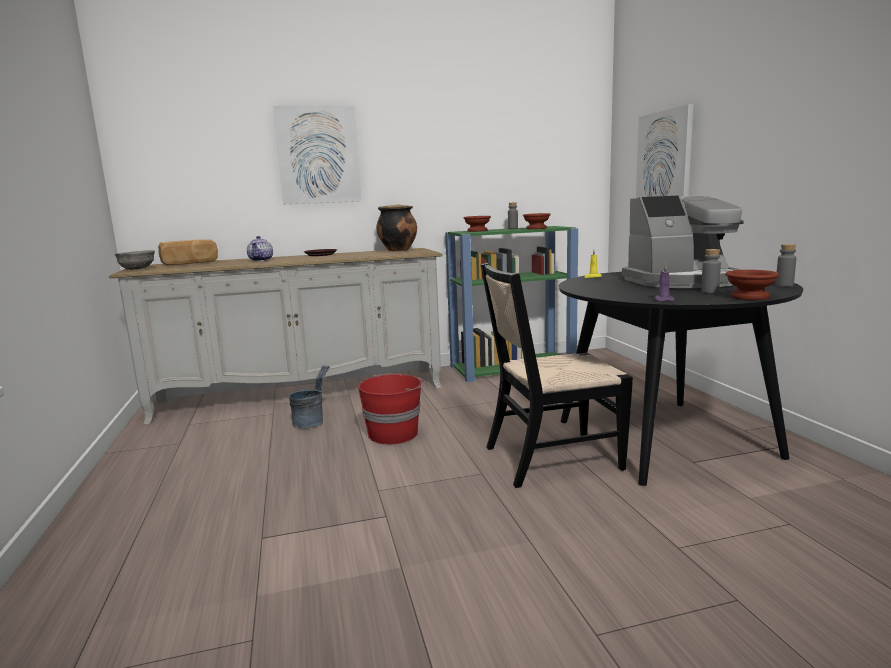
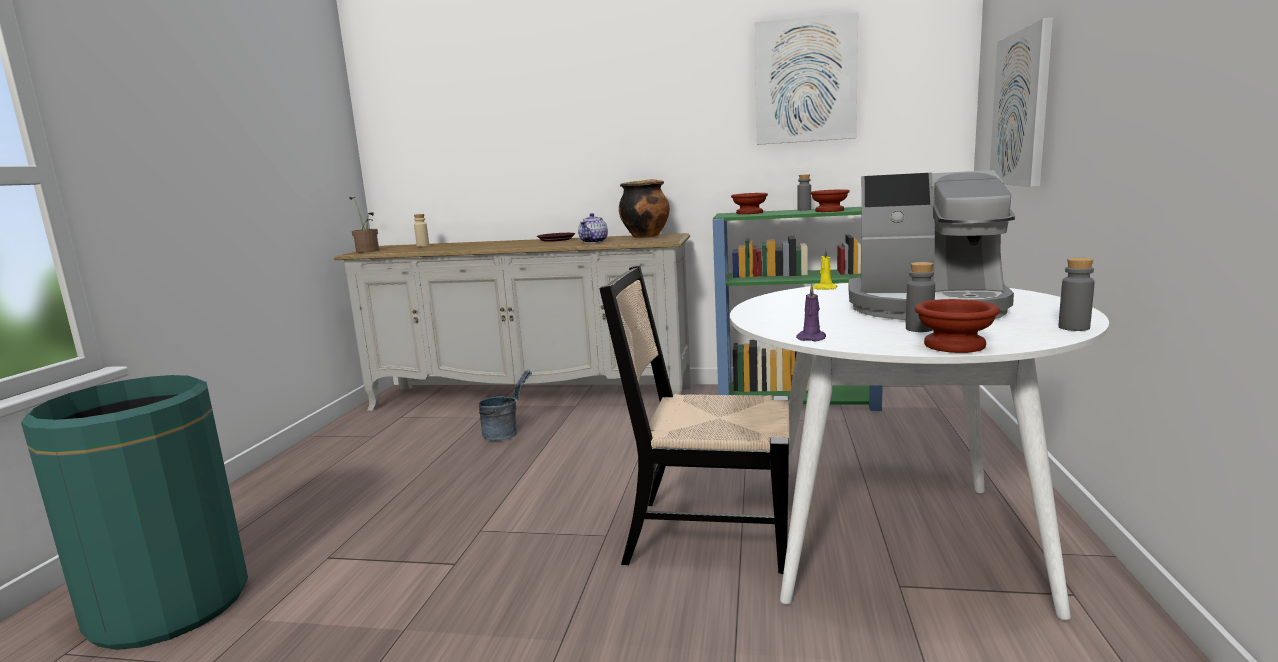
camera: 25 degrees right, 0 degrees up
(137, 269) = (367, 251): grey bowl -> potted plant
(140, 611) = (170, 605): none -> green trash can
(190, 263) = (423, 246): bread -> beige bottle
(261, 260) = (486, 245): teapot -> teapot (594, 242)
(318, 155) = (564, 122): picture -> picture (805, 81)
(394, 433) = (568, 463): red bucket -> none
(664, 439) = (894, 540): black dining table -> white dining table

